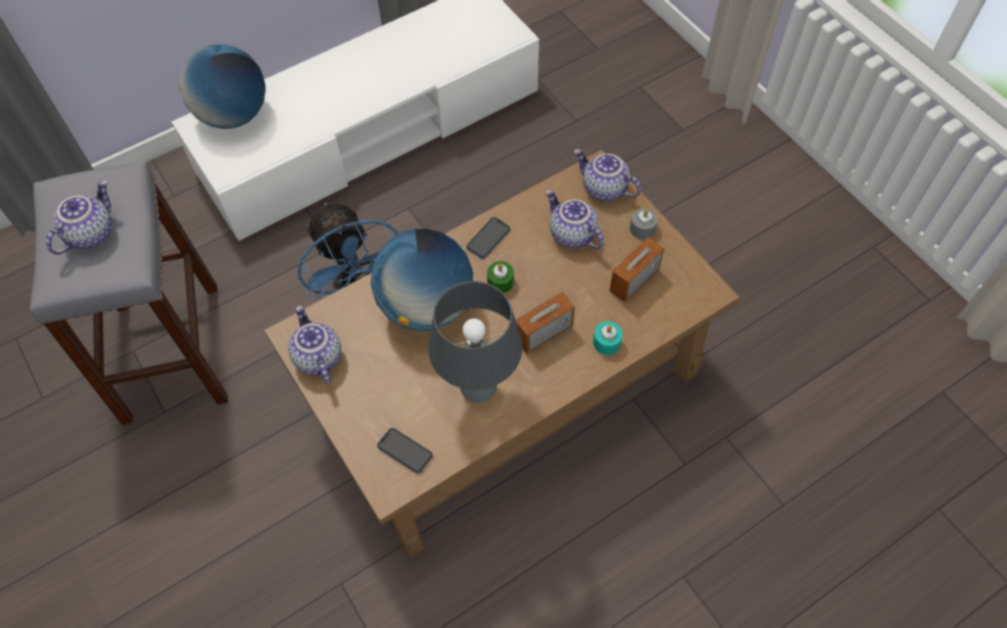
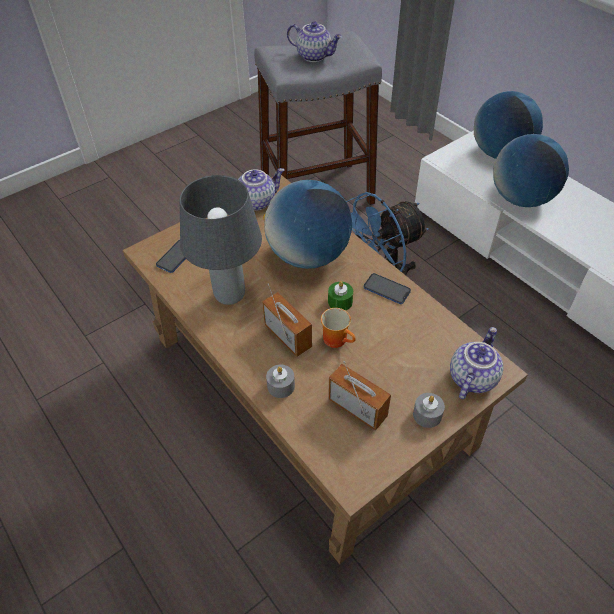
camera: 85 degrees right, 10 degrees down
(320, 115) = (521, 199): none -> globe
(551, 288) = (338, 339): none -> mug
(571, 235) = (404, 352): teapot -> none
(607, 342) = (281, 386): turquoise candle -> grey candle

